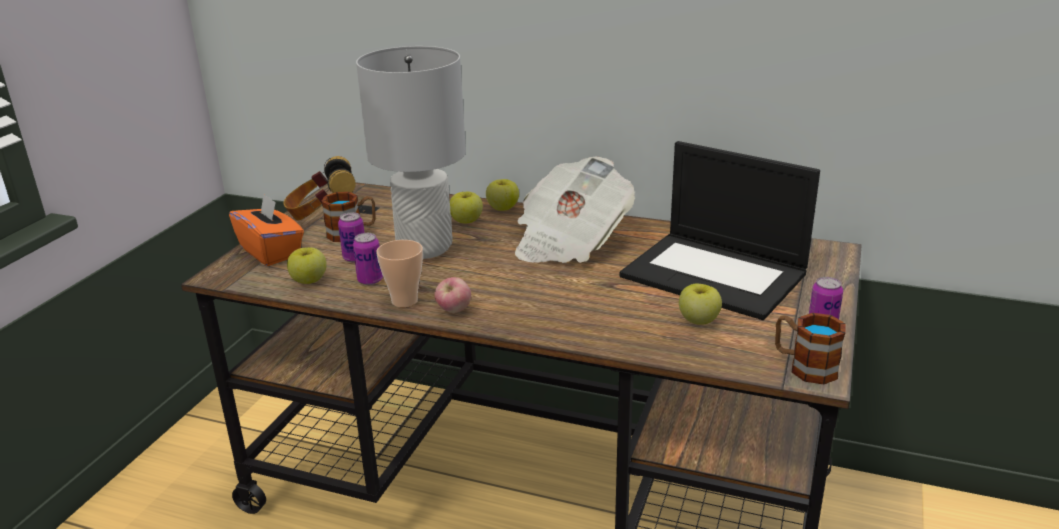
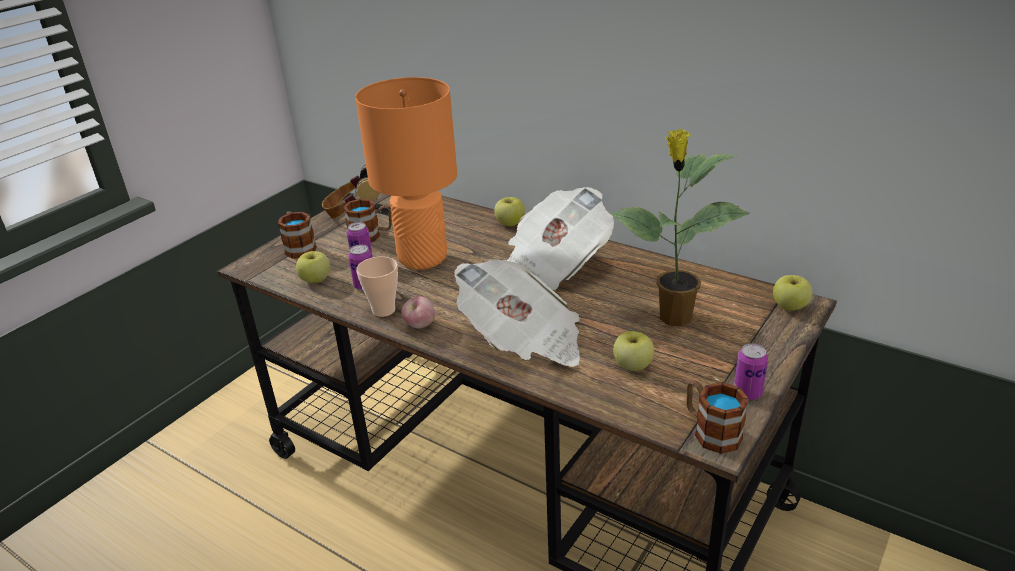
camera: 15 degrees right, 5 degrees up
(271, 252) = (299, 247): orange tissue box -> mug
(424, 251) = (422, 261): grey table lamp -> orange table lamp
(466, 221) = (472, 234): apple -> apple (790, 307)
(574, 312) = (523, 341): none -> newspaper
(716, 275) = (673, 318): laptop -> potted plant

